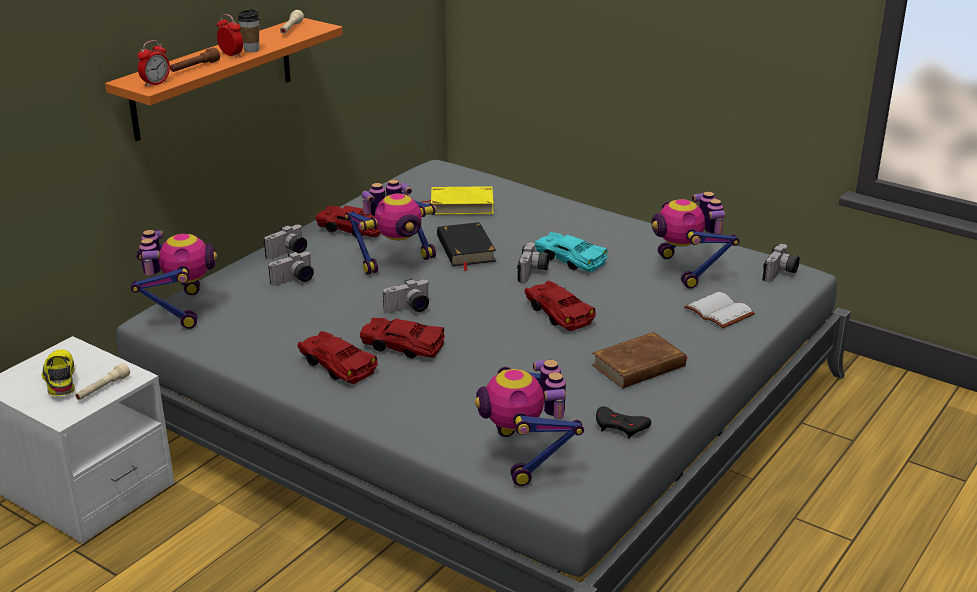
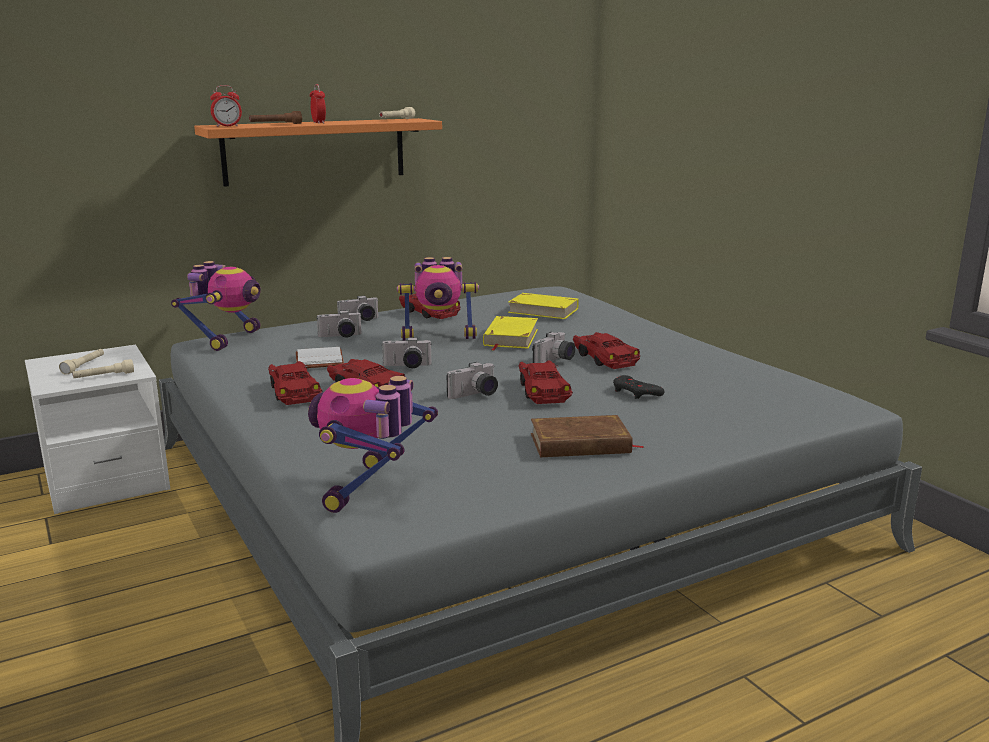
camera: 25 degrees right, 10 degrees down
(59, 380) = (84, 366): yellow shoe -> beige flashlight
(251, 50) = (340, 122): cup -> none
(465, 249) = (510, 337): black book -> yellow book
(569, 259) = (604, 358): turquoise toy car -> red toy car
(620, 426) = (500, 487): black game controller -> black game controller (635, 392)
(687, 270) = (720, 383): toy robot -> none
(717, 312) = (719, 419): white book -> white book (317, 360)
(781, 274) = (828, 402): camera -> camera (475, 395)

